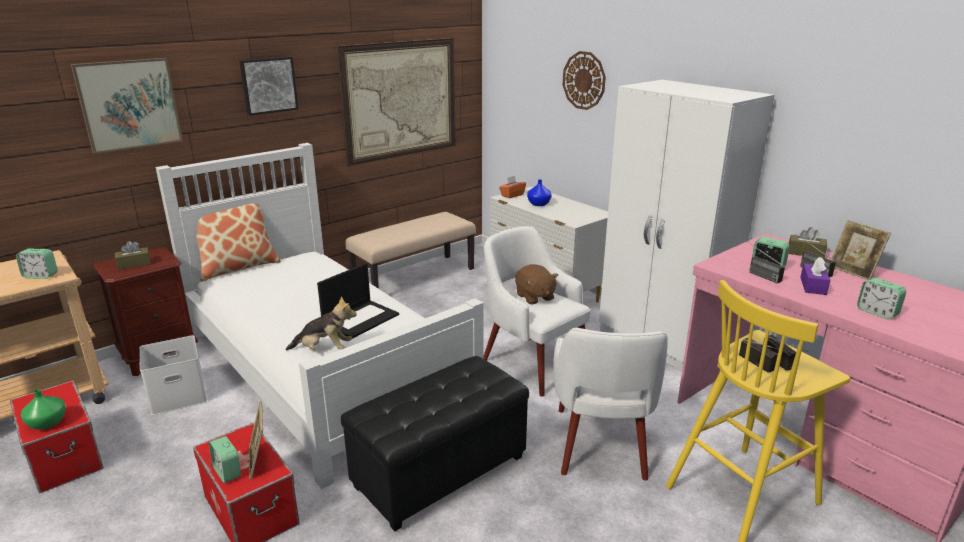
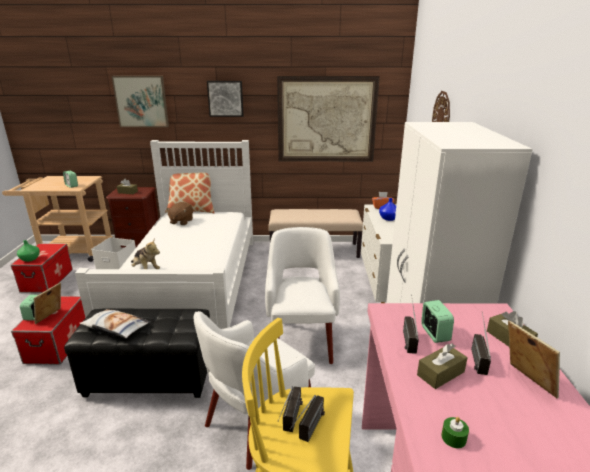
camera: 40 degrees right, 0 degrees up
(361, 319) = (190, 259): laptop -> none
(417, 412) = (115, 327): none -> pillow
(534, 297) = (303, 286): brown plush toy -> brown plush toy (181, 221)
(813, 286) = (440, 373): purple tissue box -> brown tissue box
(853, 272) = (525, 383): picture frame -> picture frame turned 150 degrees clockwise
(877, 312) = (453, 438): alarm clock -> green candle

